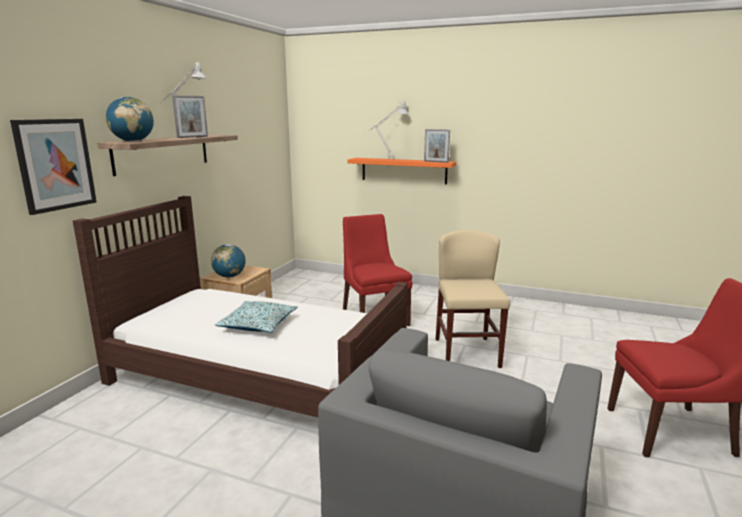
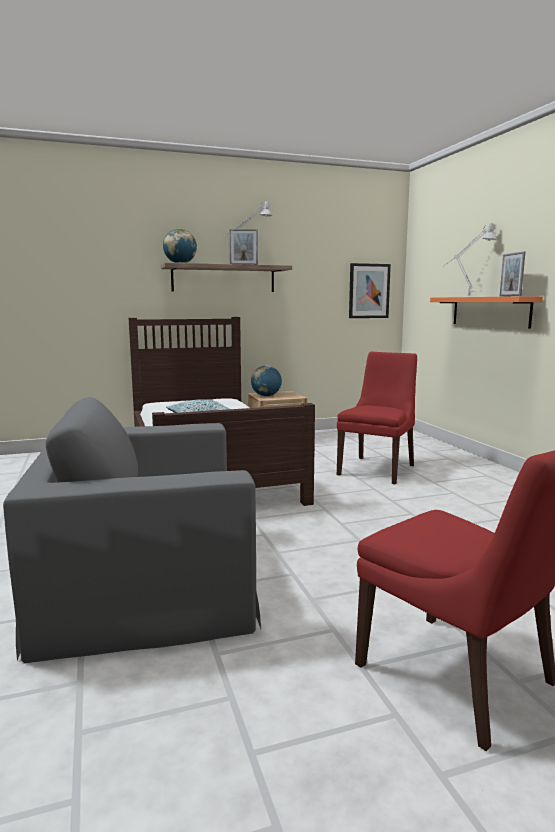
camera: 50 degrees right, 5 degrees down
(55, 164) = (124, 277): picture -> picture (369, 291)
(467, 352) = (397, 518): beige chair -> none

